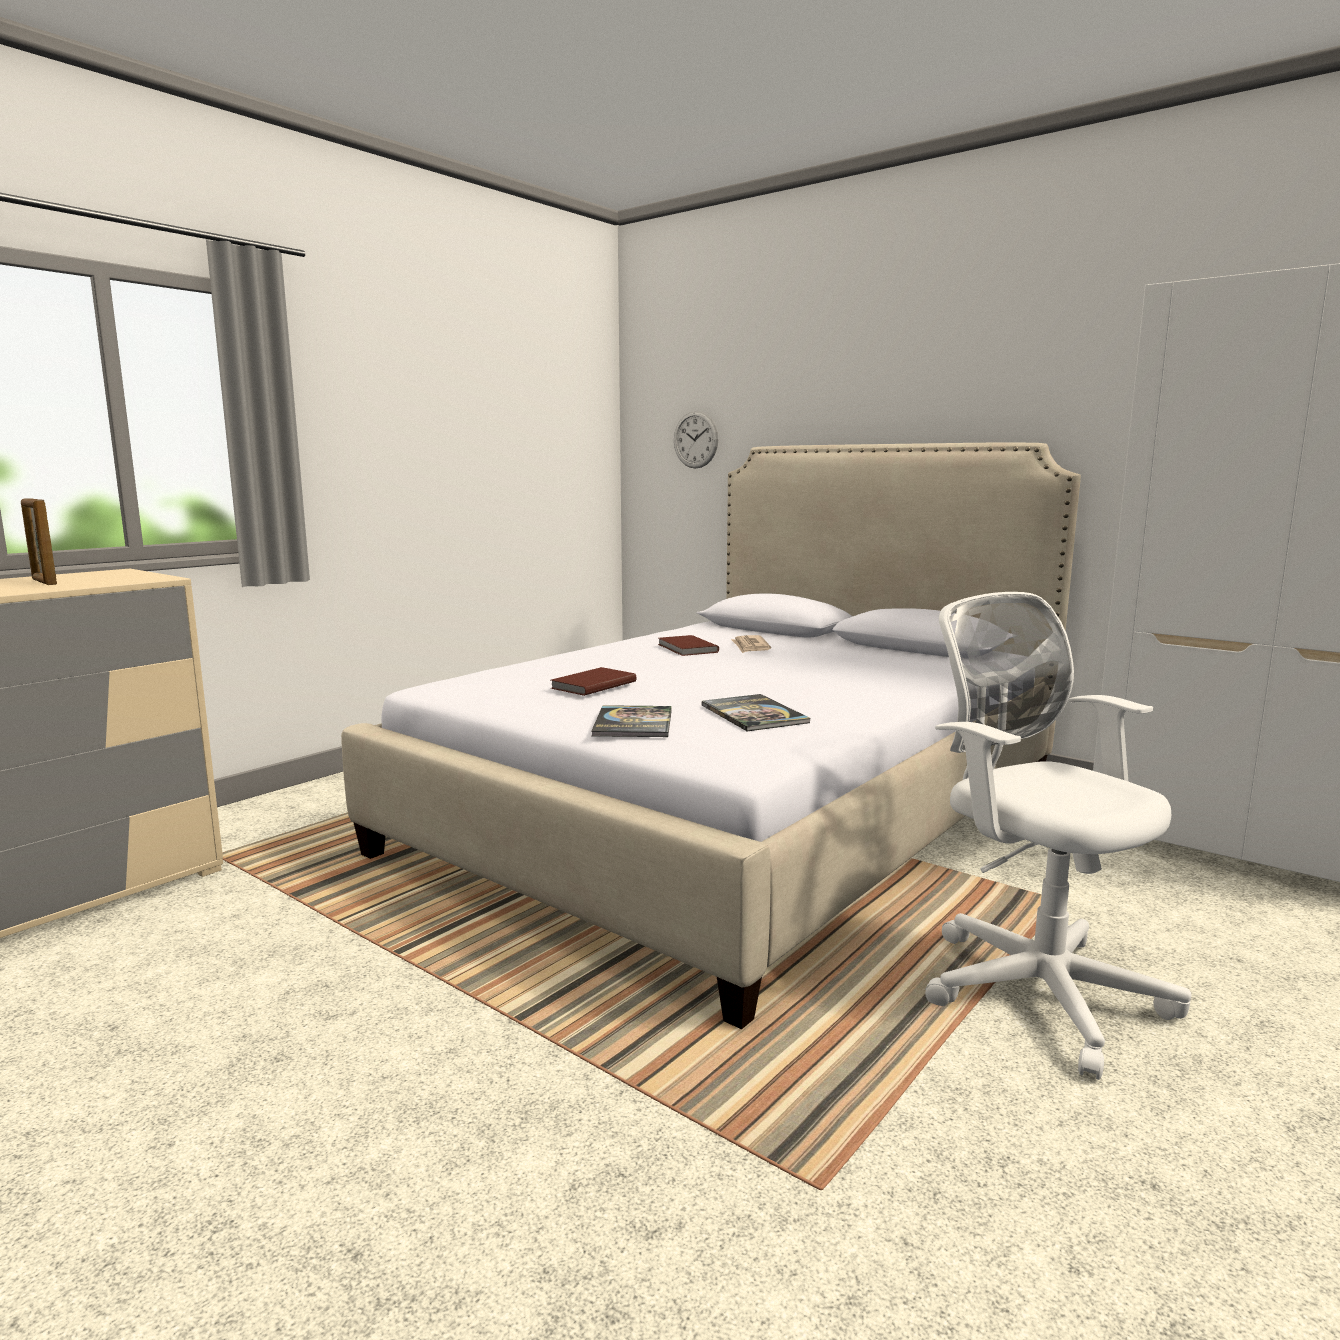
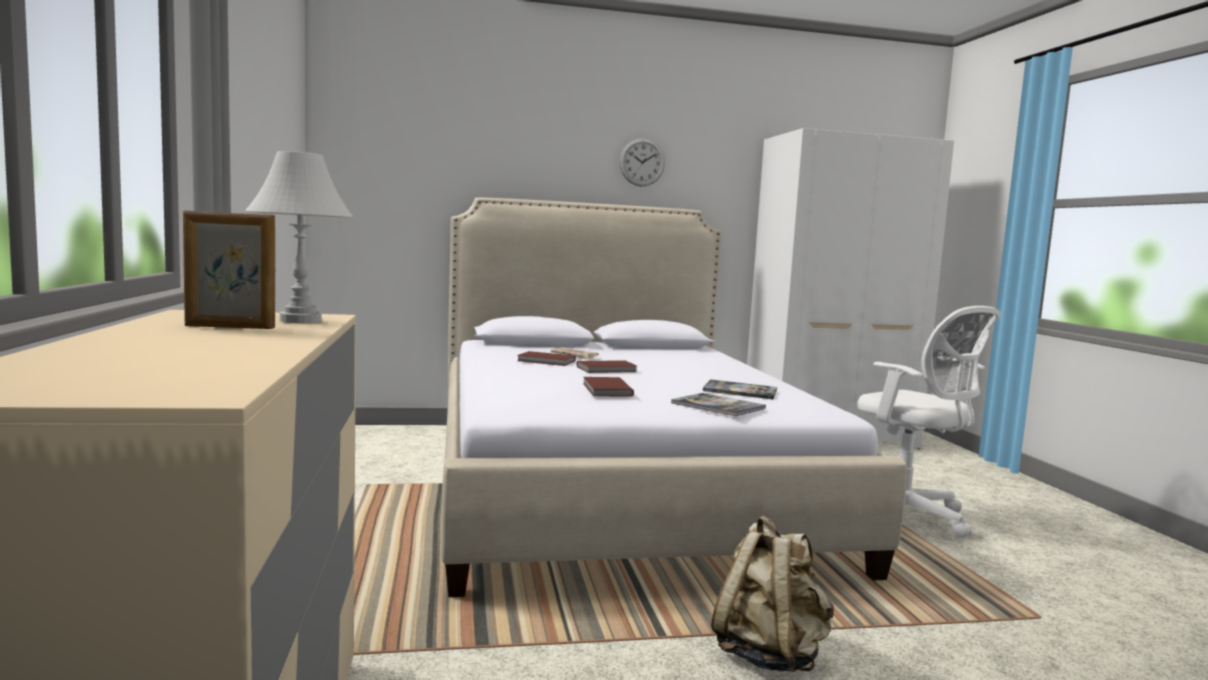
camera: 50 degrees left, 5 degrees down
(115, 580) = (300, 320): none -> white table lamp
(425, 1015) = (769, 654): none -> beige backpack
(695, 439) = (402, 186): wall clock -> wall clock (642, 162)
(709, 666) = (607, 369): none -> brown book
(1034, 987) = (906, 516): white office chair -> white office chair turned 135 degrees counterclockwise

